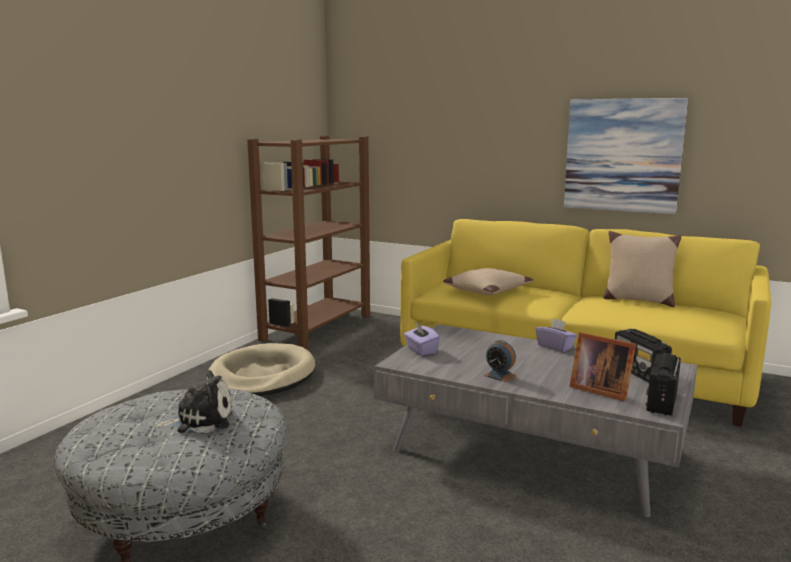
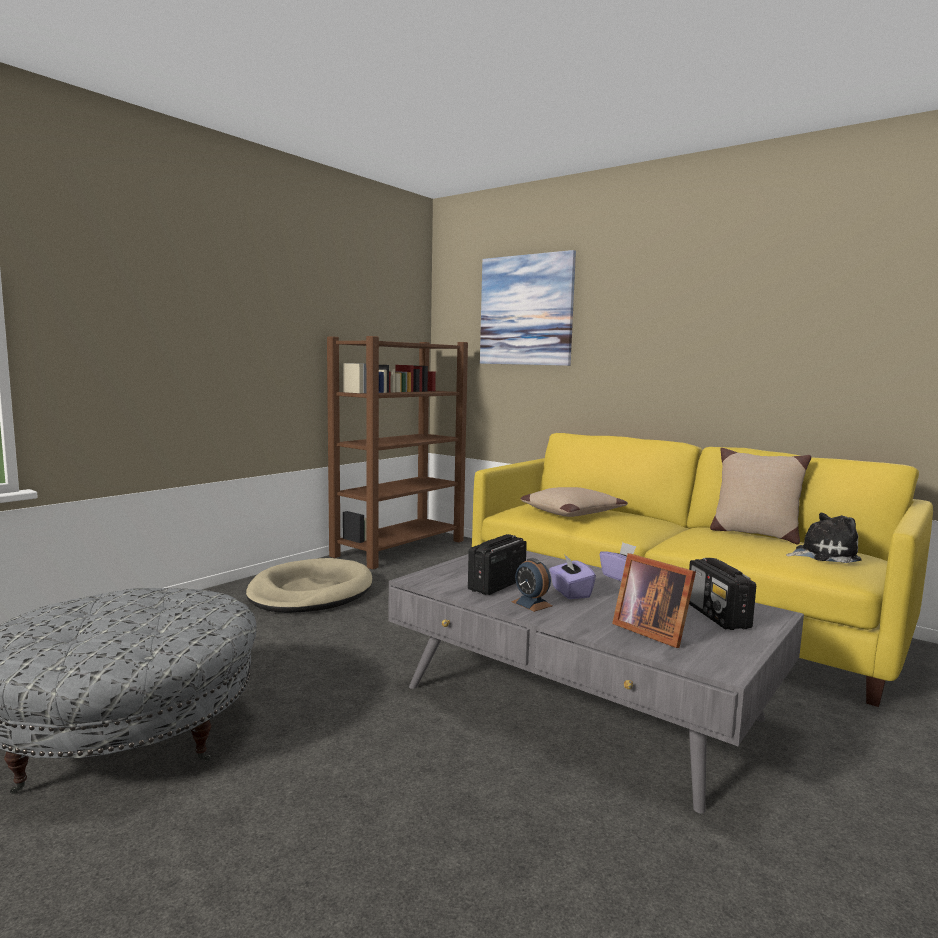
camera: 10 degrees right, 5 degrees down
(200, 420) = (148, 620): plush toy -> plush toy (822, 555)
(421, 350) = (456, 569): purple tissue box -> purple tissue box (570, 592)
(622, 155) = (748, 361): picture -> picture (526, 310)
(661, 402) = (728, 654): radio -> radio (496, 585)

